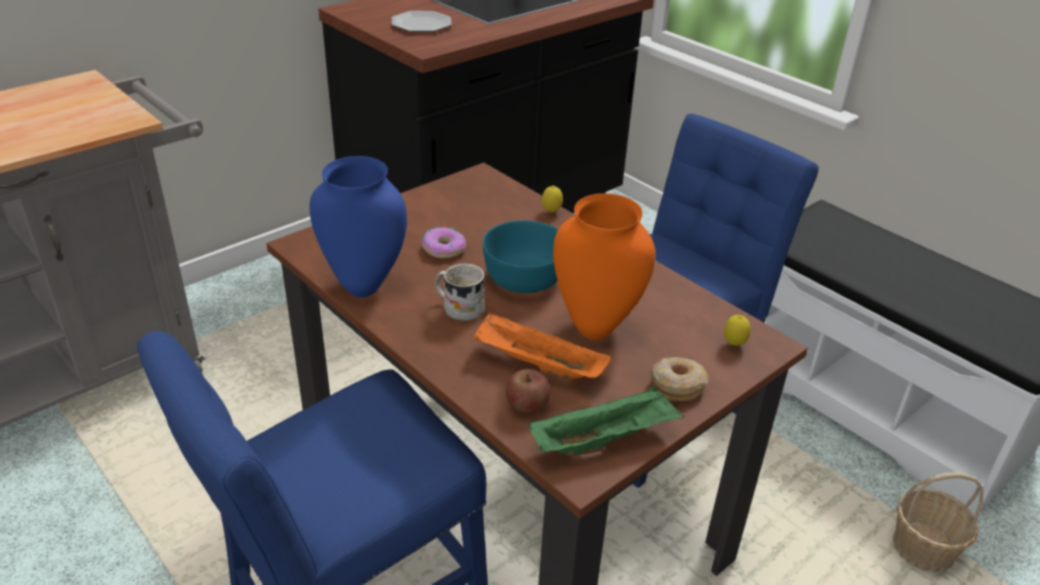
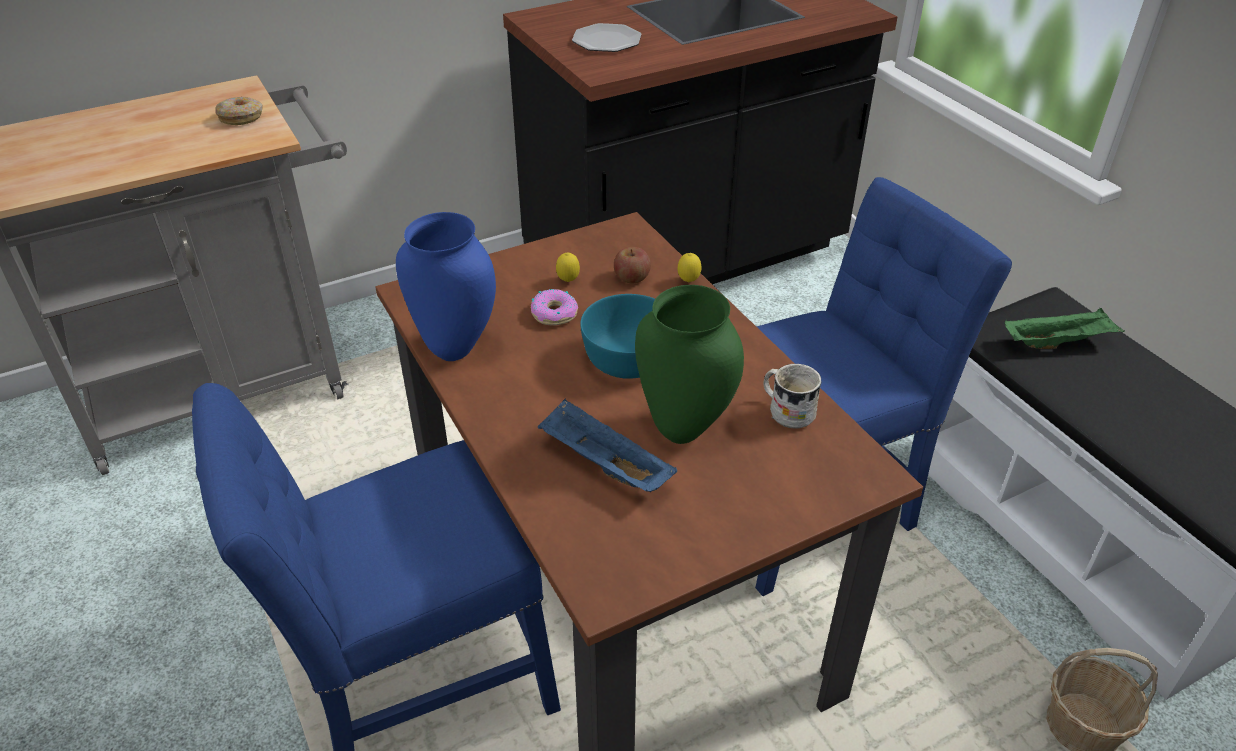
camera: 15 degrees right, 5 degrees up
(458, 308) = (545, 386): white mug -> white mug (786, 411)
(527, 405) = (575, 510): apple -> apple (632, 278)
(536, 365) = (603, 465): orange tray -> blue tray
(596, 327) = (685, 428): orange vase -> green vase
(604, 439) = (643, 562): green tray -> green tray (1057, 342)
(677, 385) = (749, 511): donut -> donut (241, 117)
(733, 345) = (834, 471): lemon -> lemon (568, 281)

